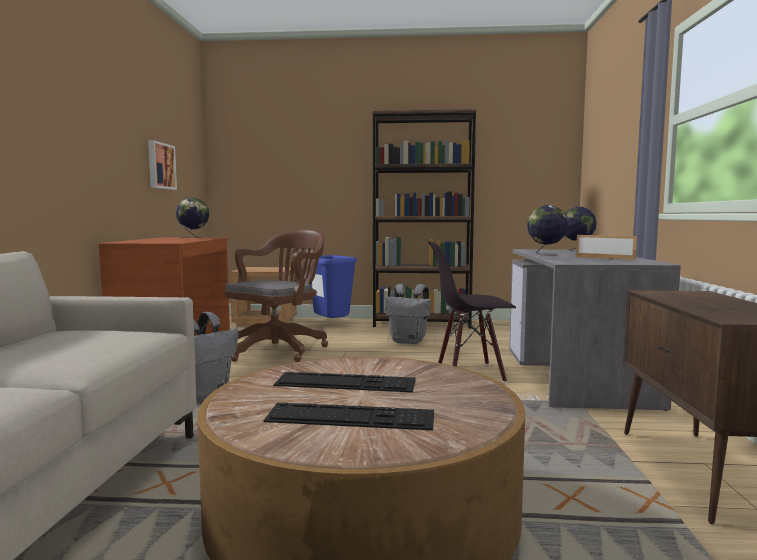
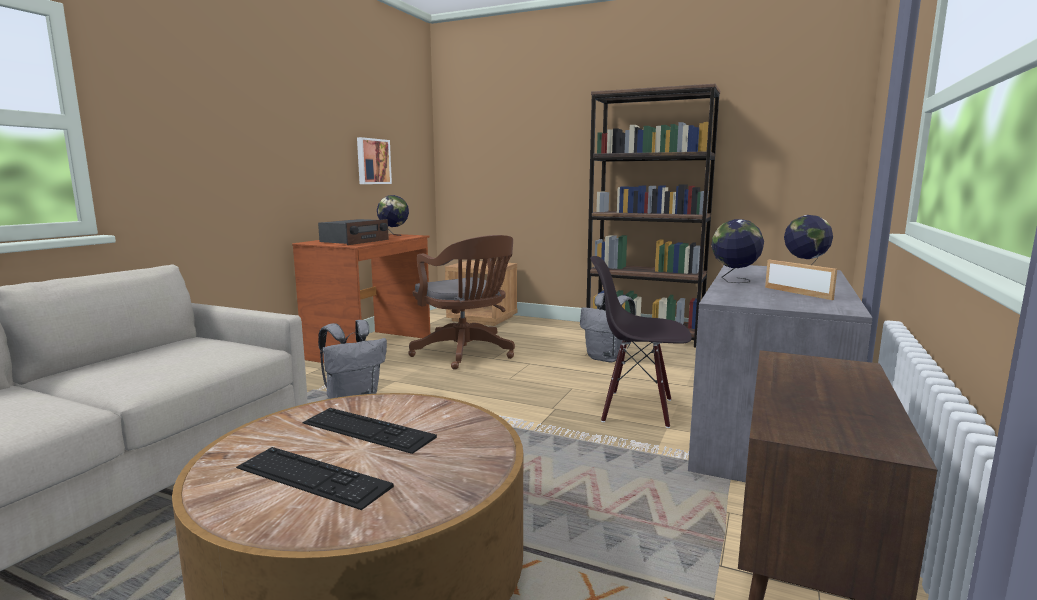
camera: 20 degrees right, 5 degrees up
(166, 240) = (355, 241): none -> radio
(279, 349) = (466, 354): brown office chair -> brown office chair turned 90 degrees clockwise
(331, 326) = (542, 330): blue trash can -> none

